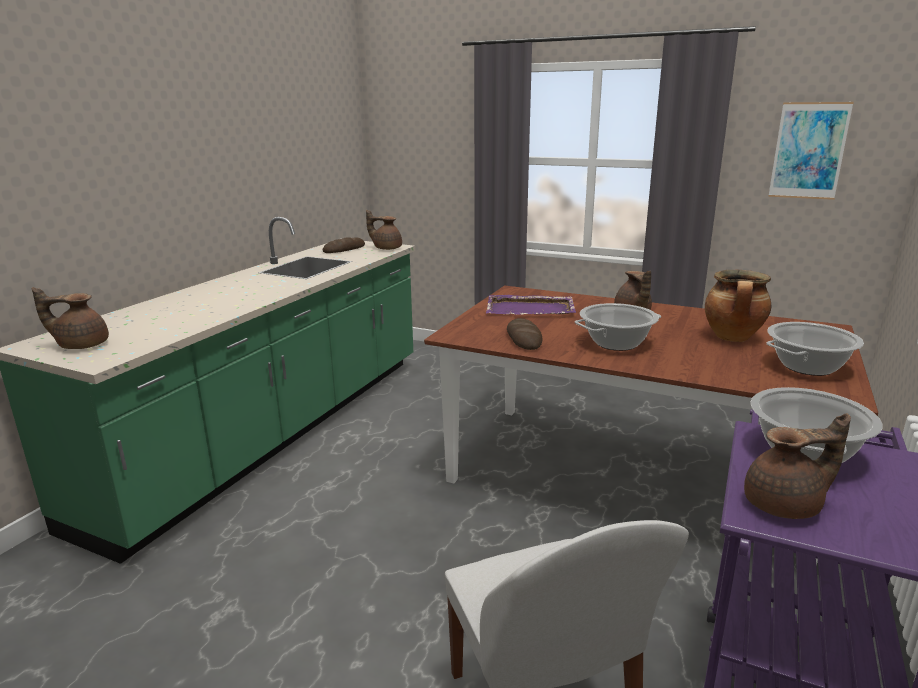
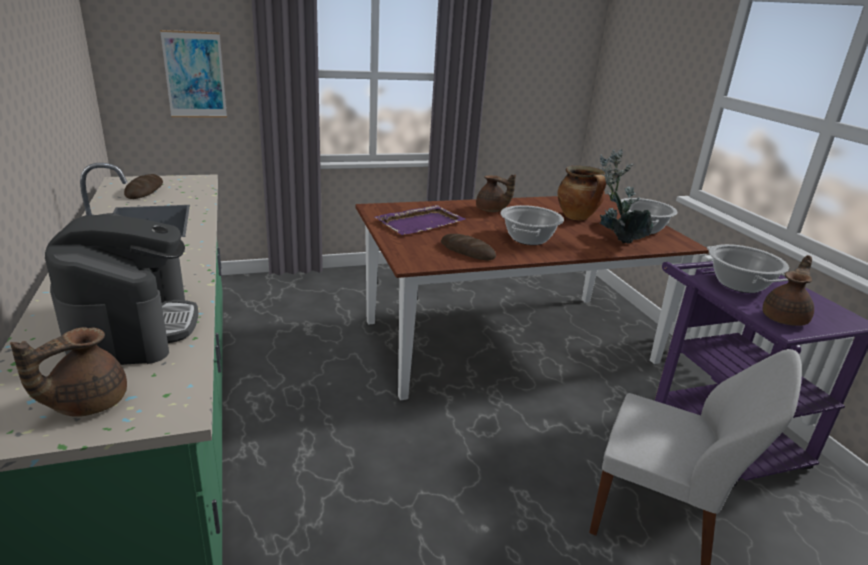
camera: 45 degrees left, 5 degrees up
(173, 318) = (133, 327): none -> coffee machine
(386, 248) = (193, 182): brown teapot -> none
(725, 371) = (616, 243): none -> potted plant
(808, 151) = (536, 66): picture -> picture (195, 75)

